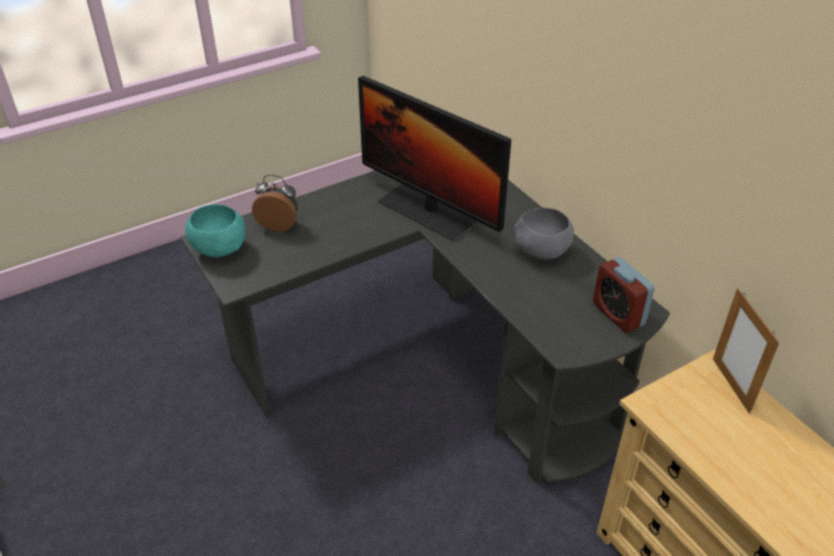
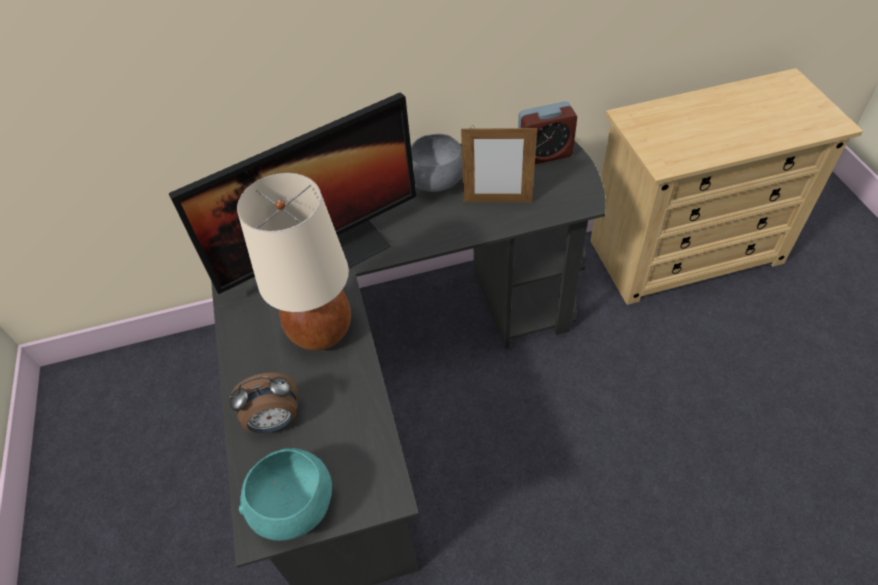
camera: 70 degrees left, 10 degrees up
(279, 224) = (274, 421): alarm clock -> alarm clock turned 135 degrees counterclockwise
(357, 226) = (320, 332): none -> beige table lamp
(731, 385) = (649, 113): picture frame -> picture frame (497, 201)

